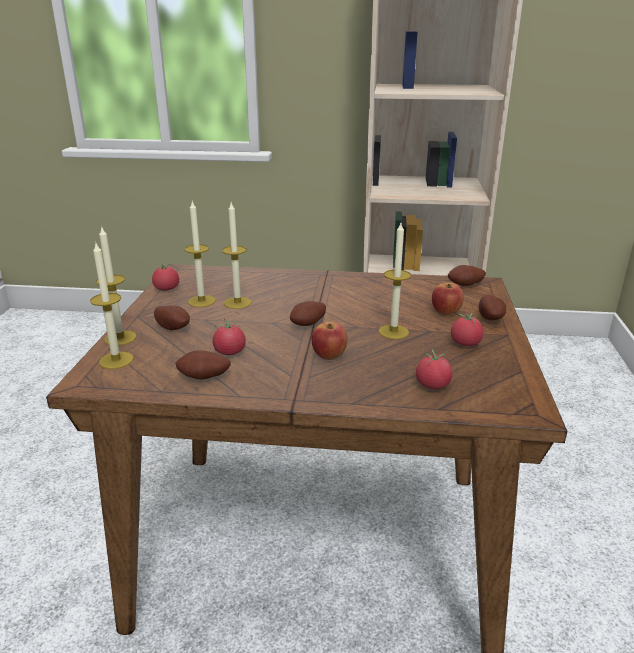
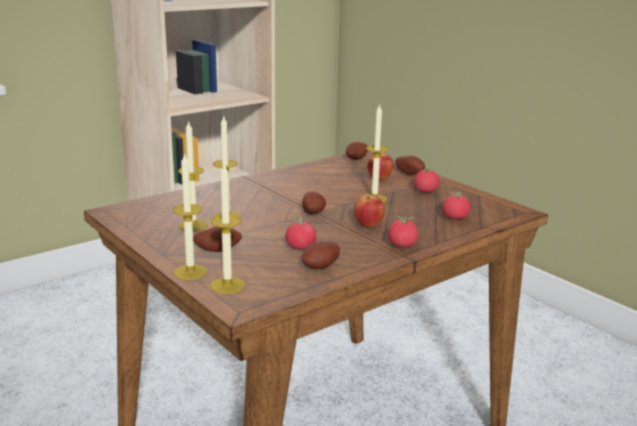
camera: 45 degrees left, 5 degrees down
(166, 289) = (137, 228): tomato -> tomato (402, 245)

